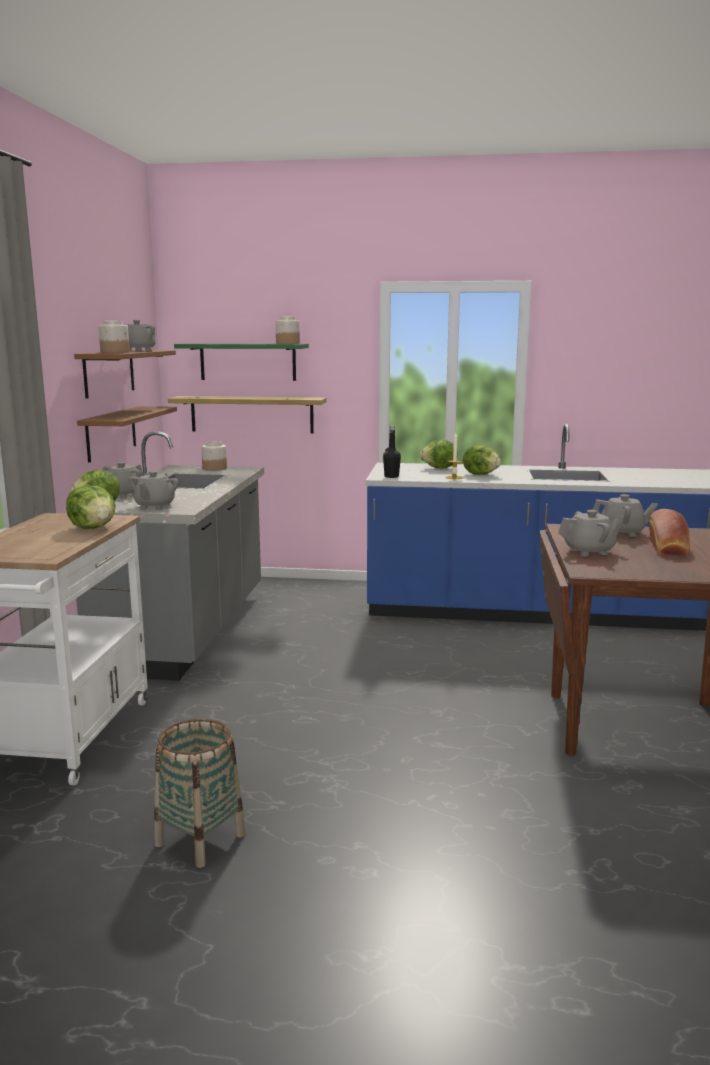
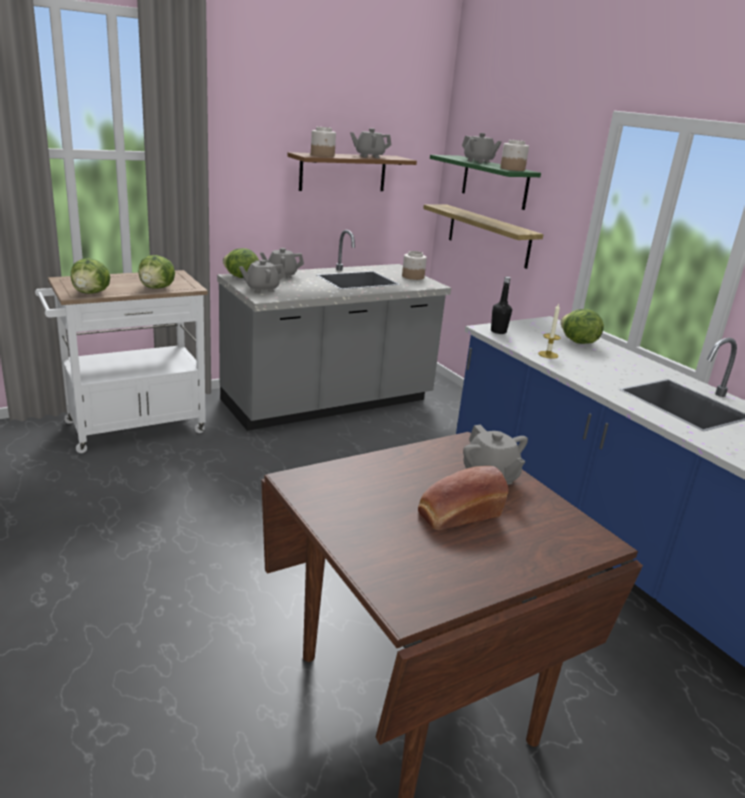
camera: 50 degrees right, 10 degrees up
(111, 433) = (335, 224): brown shelf -> none
(200, 839) = (44, 518): basket -> none
(481, 474) = (588, 363): lettuce -> lettuce (91, 293)
(589, 551) = (377, 470): grey teapot -> grey teapot (478, 161)

